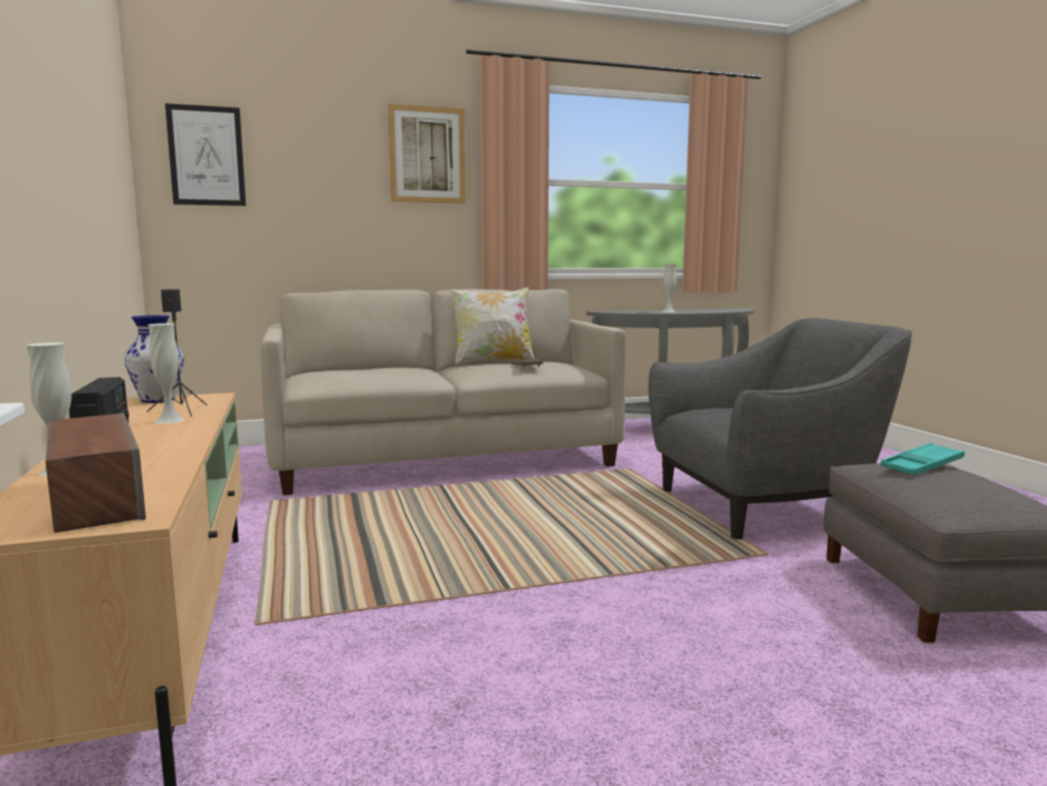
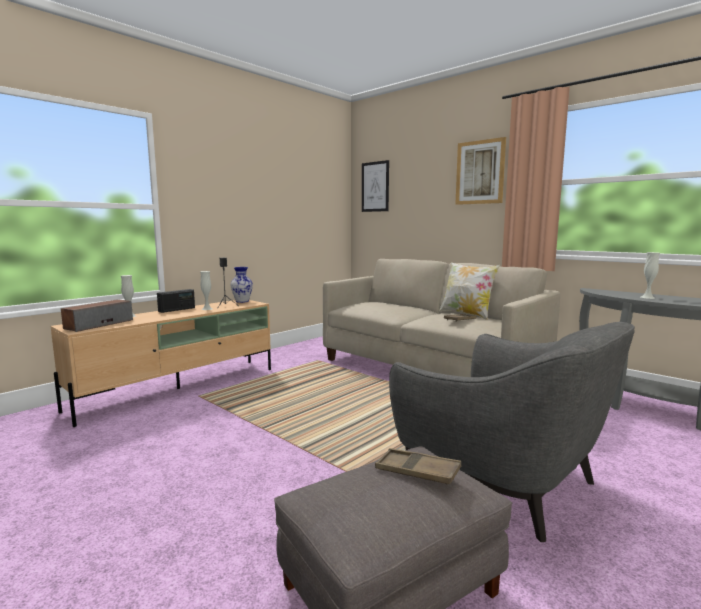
camera: 60 degrees right, 0 degrees up
(922, 465) = (417, 471): turquoise tray -> brown tray

